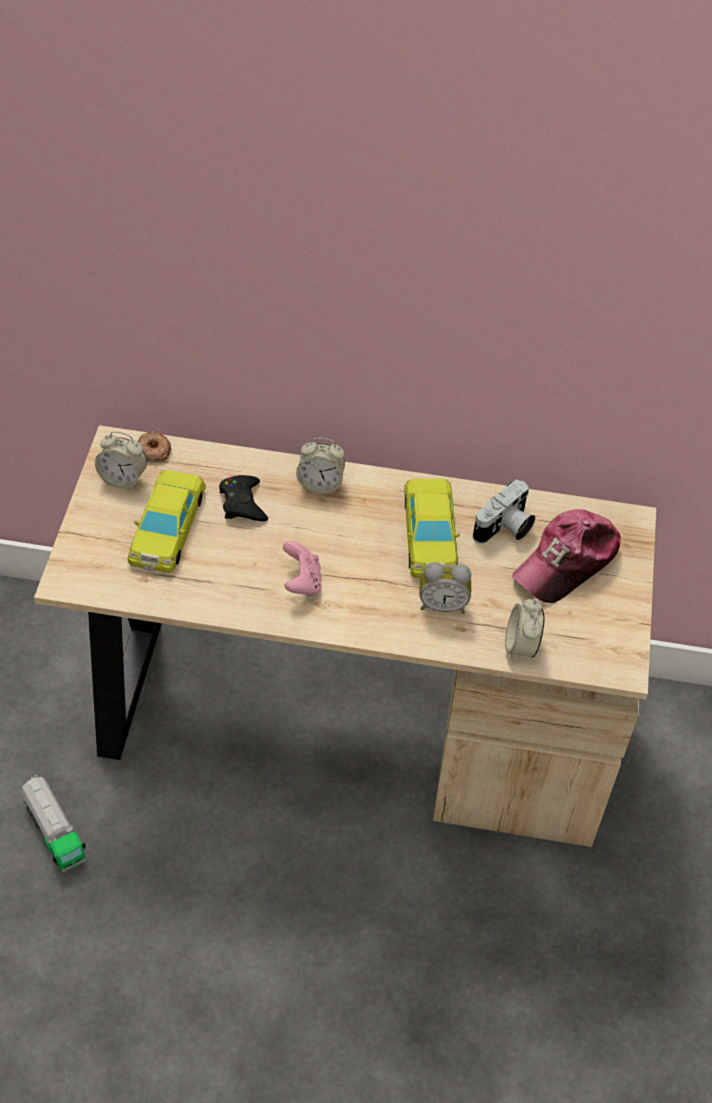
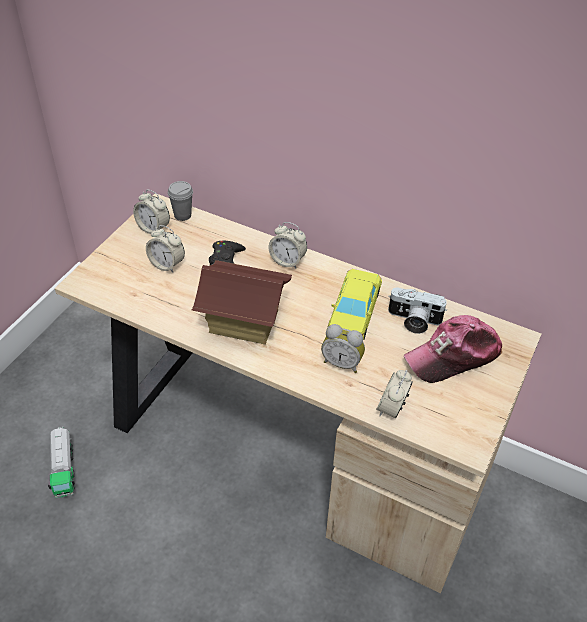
camera: 20 degrees right, 5 degrees down
(153, 450) = (182, 215): donut -> grey cup
(167, 527) = (167, 264): yellow toy car -> alarm clock
(302, 582) = (243, 322): pink game controller -> toy house
(505, 529) = (413, 321): camera -> camera turned 45 degrees clockwise

